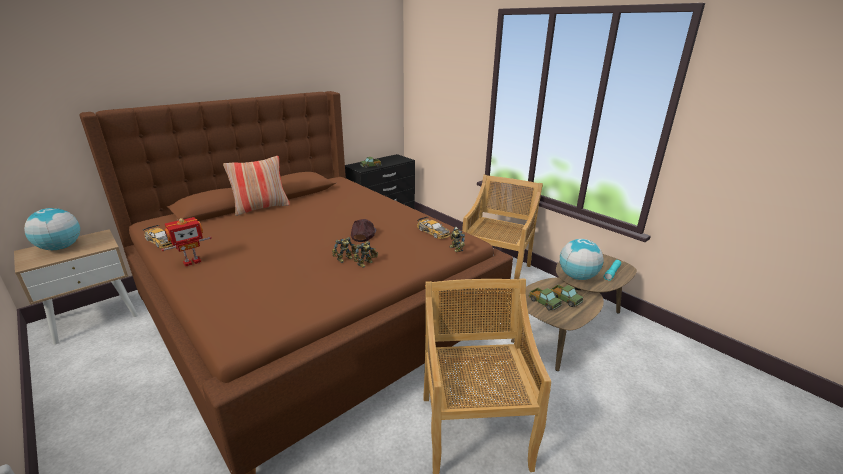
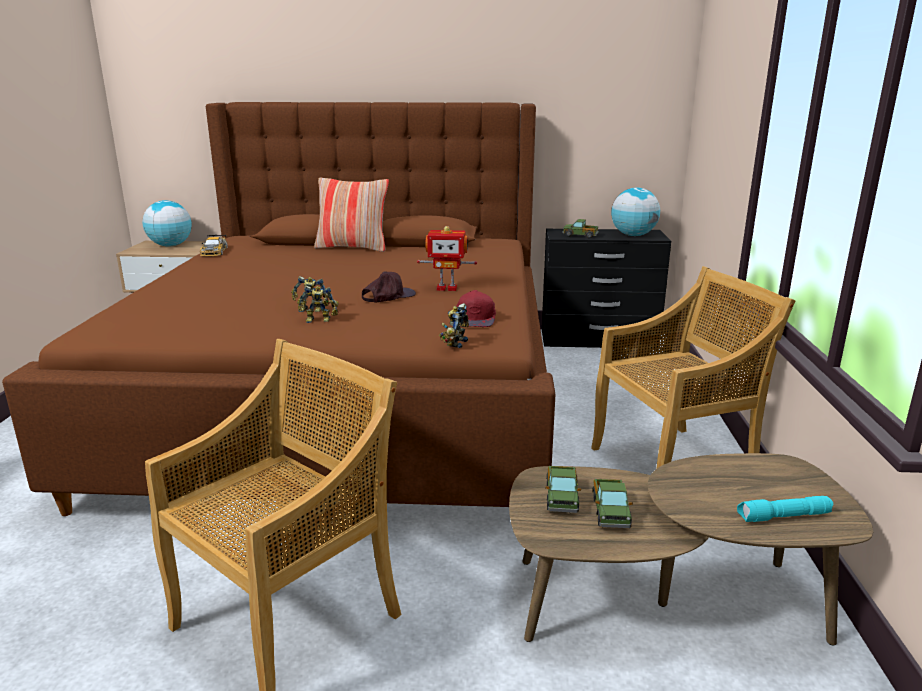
camera: 45 degrees right, 5 degrees down
(192, 262) = (195, 272): toy robot -> toy robot (447, 288)
(433, 232) = (476, 318): toy car -> red cap
(577, 277) = (687, 488): globe -> globe (633, 235)

